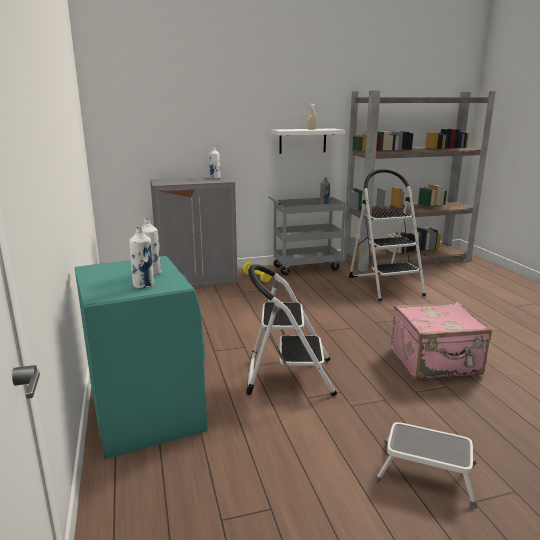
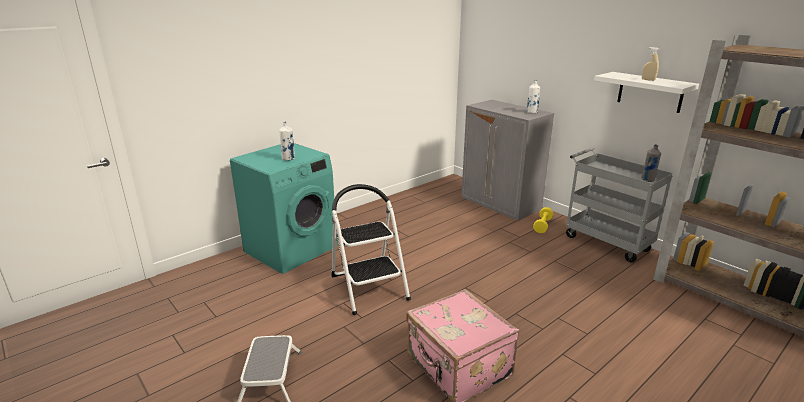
camera: 65 degrees right, 5 degrees up
(143, 285) = (265, 162): white bottle -> none
(384, 285) = (632, 303): step ladder -> none

